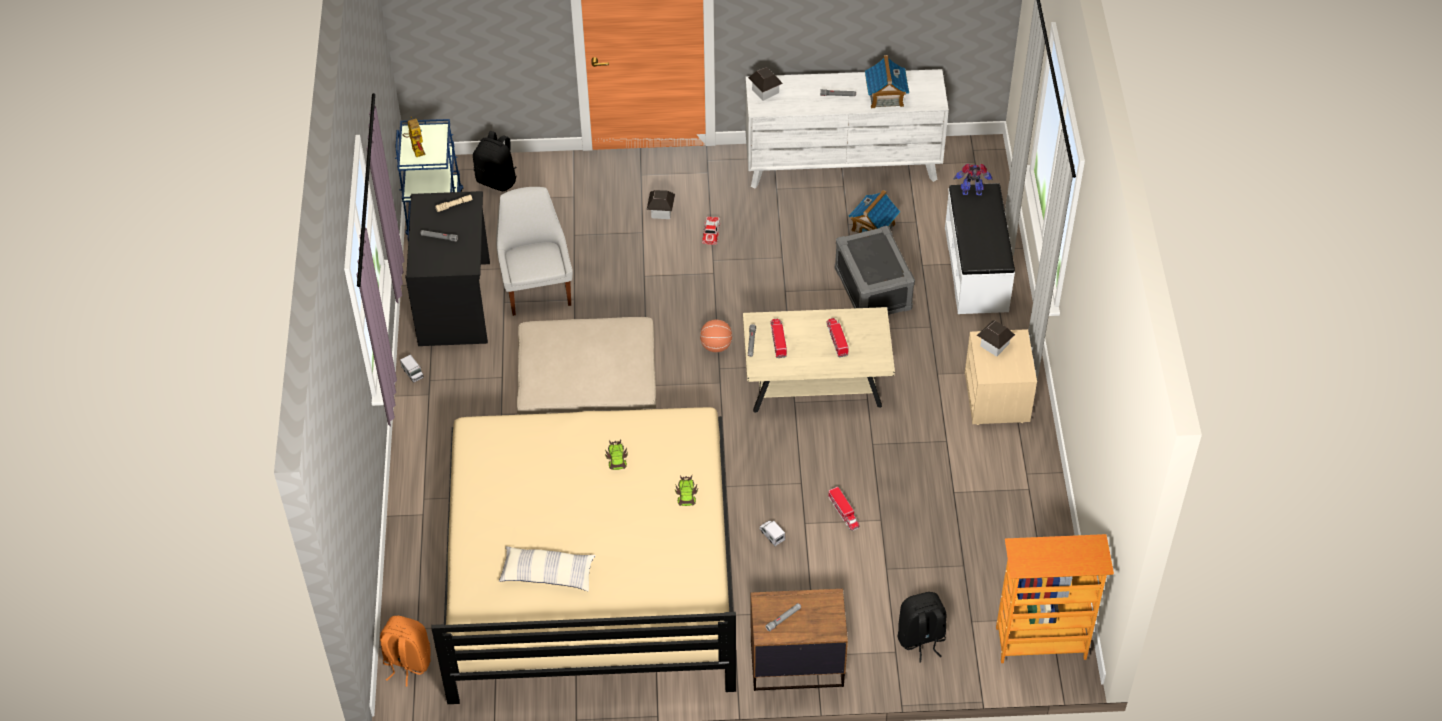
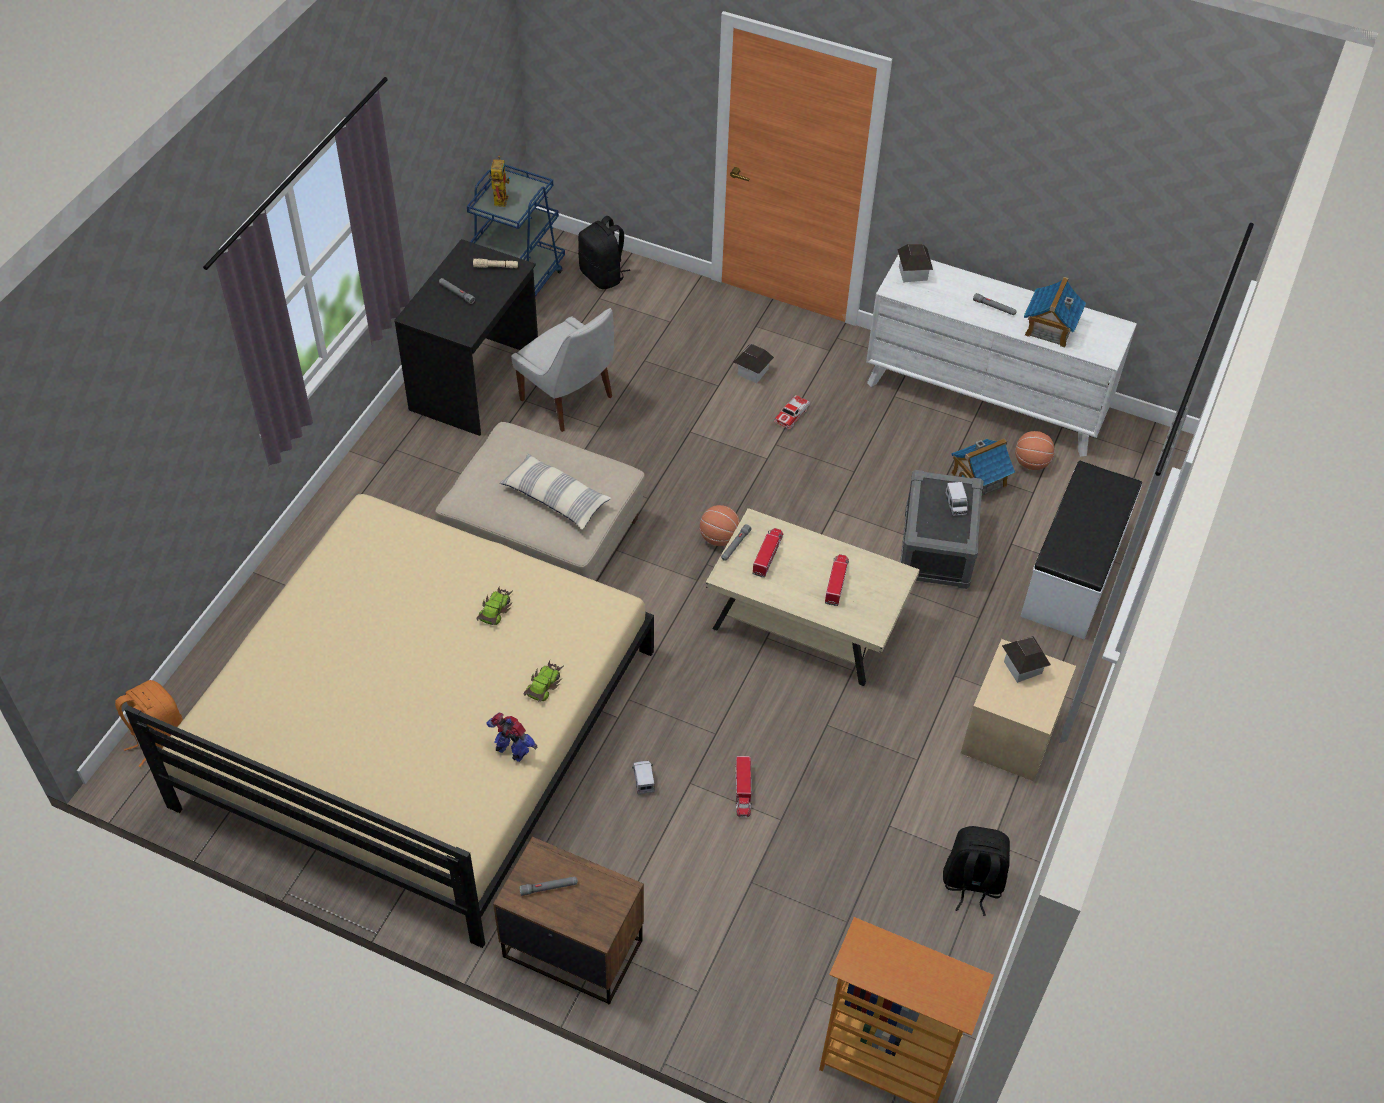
camera: 25 degrees right, 0 degrees up
(412, 373) = (384, 435): toy truck -> toy truck (955, 504)
(537, 288) = (569, 400): white chair -> white chair turned 120 degrees clockwise
(547, 574) = (329, 708): pillow -> pillow (555, 498)
(902, 200) = (1031, 463): none -> basketball
(921, 639) = (739, 989): black backpack -> black backpack (972, 884)
(972, 192) = (1101, 478): toy robot -> toy robot (512, 751)

